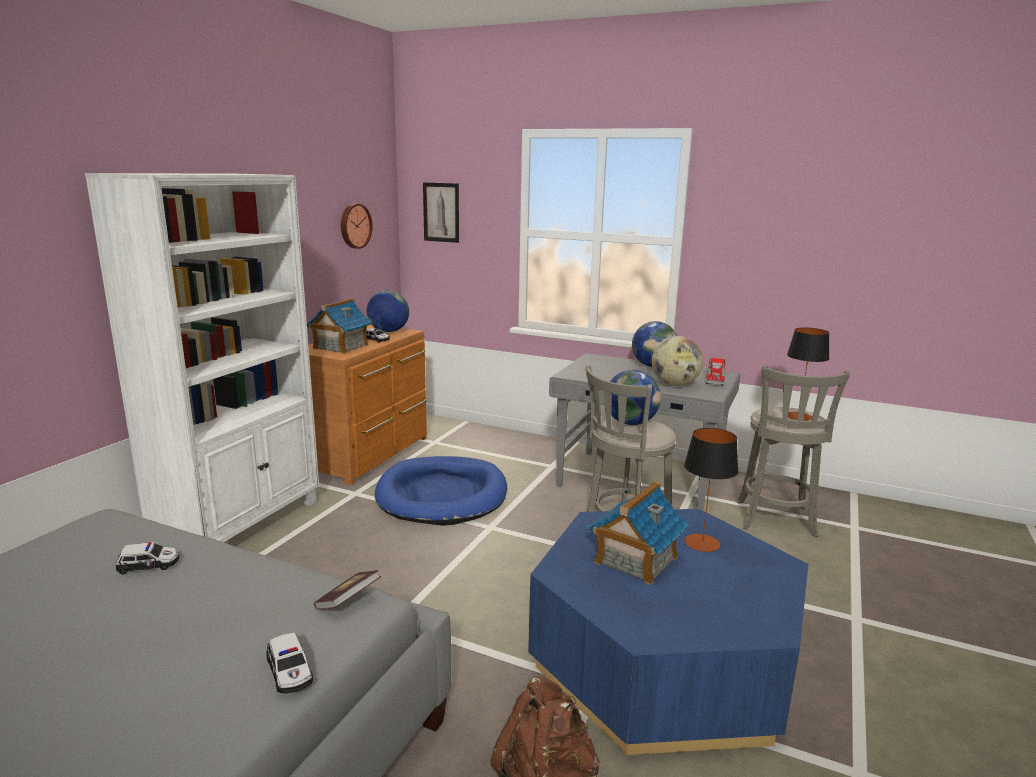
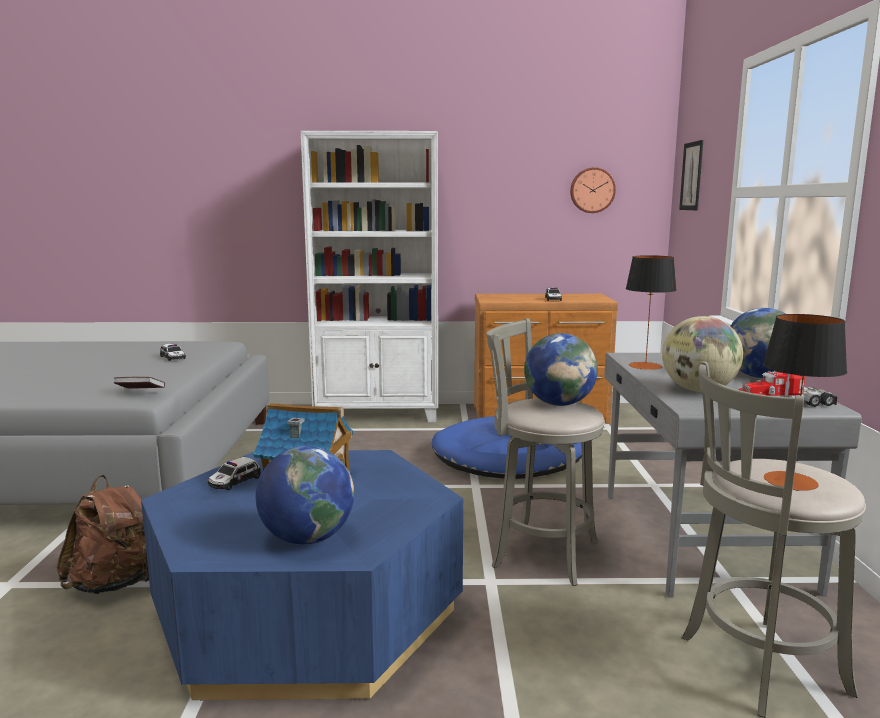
camera: 65 degrees right, 5 degrees down
(290, 671) = (61, 395): toy car -> toy car (234, 481)
(340, 347) = (512, 297): toy house -> none
(388, 331) = (587, 298): globe -> globe (307, 538)
(702, 543) = (372, 507): table lamp -> table lamp (645, 366)

